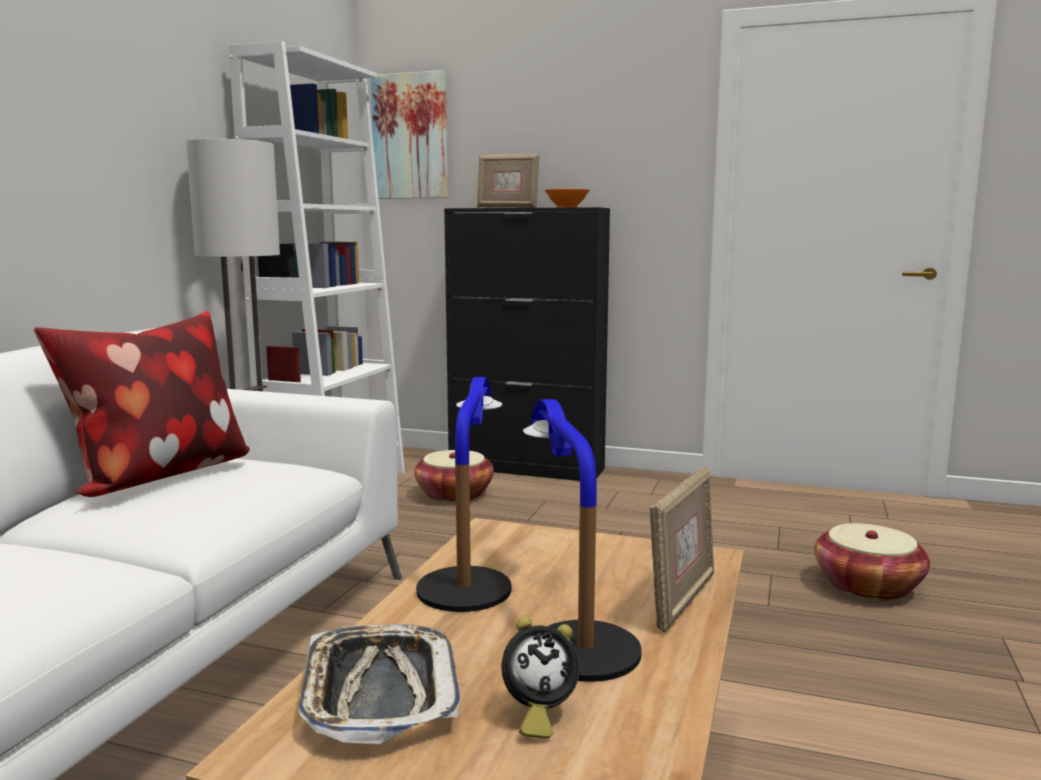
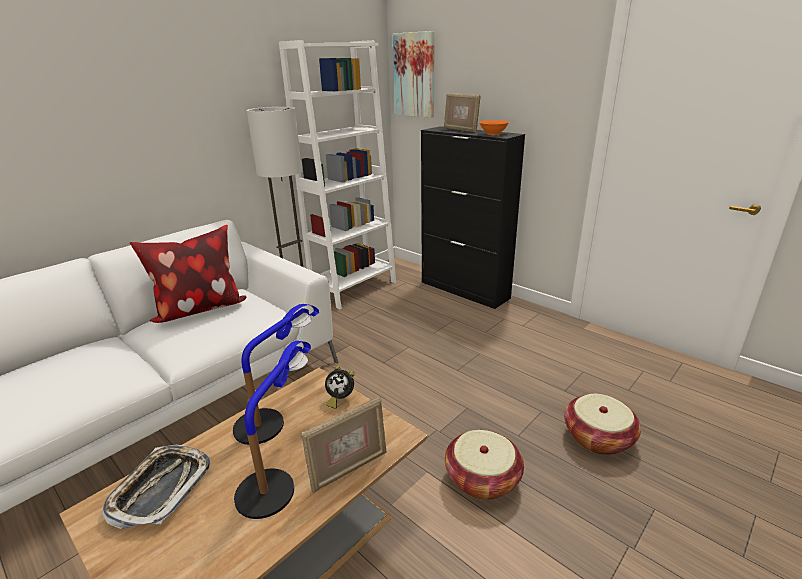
camera: 25 degrees right, 15 degrees up
(454, 495) = (409, 305): basket -> basket (482, 478)
(537, 715) = (202, 531): alarm clock -> alarm clock (340, 399)

